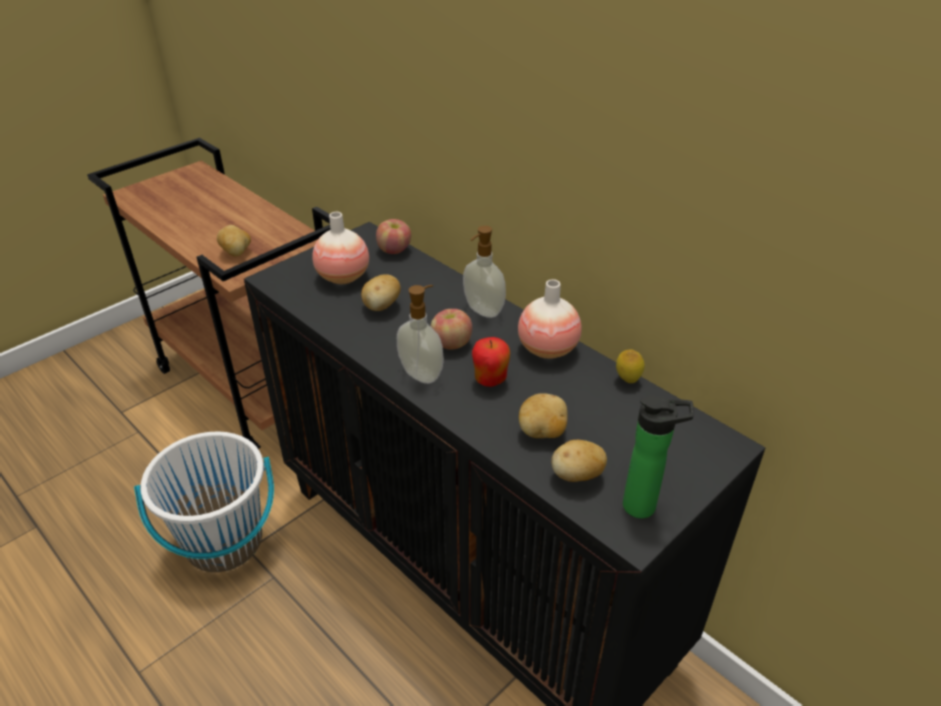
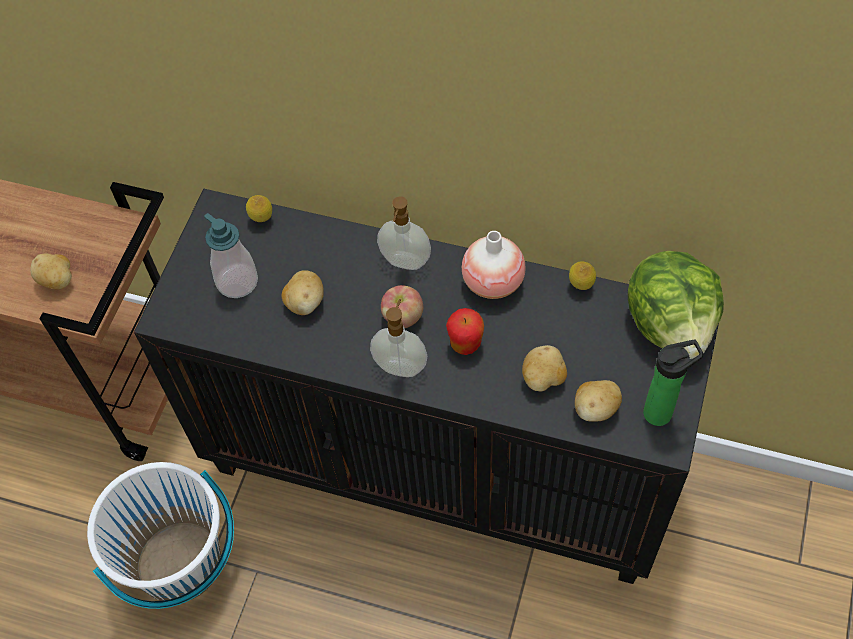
camera: 25 degrees left, 20 degrees up
(343, 277) = (237, 281): vase -> soap dispenser
(394, 250) = (262, 219): apple -> lemon
(700, 441) = (671, 324): none -> lettuce

